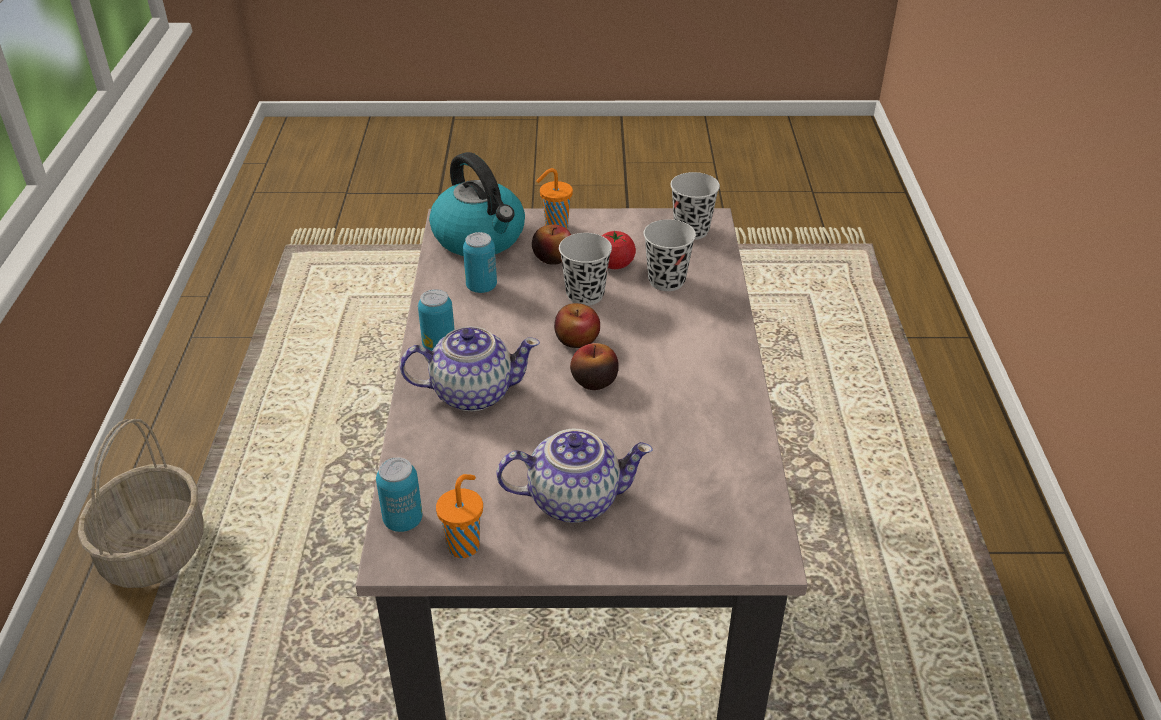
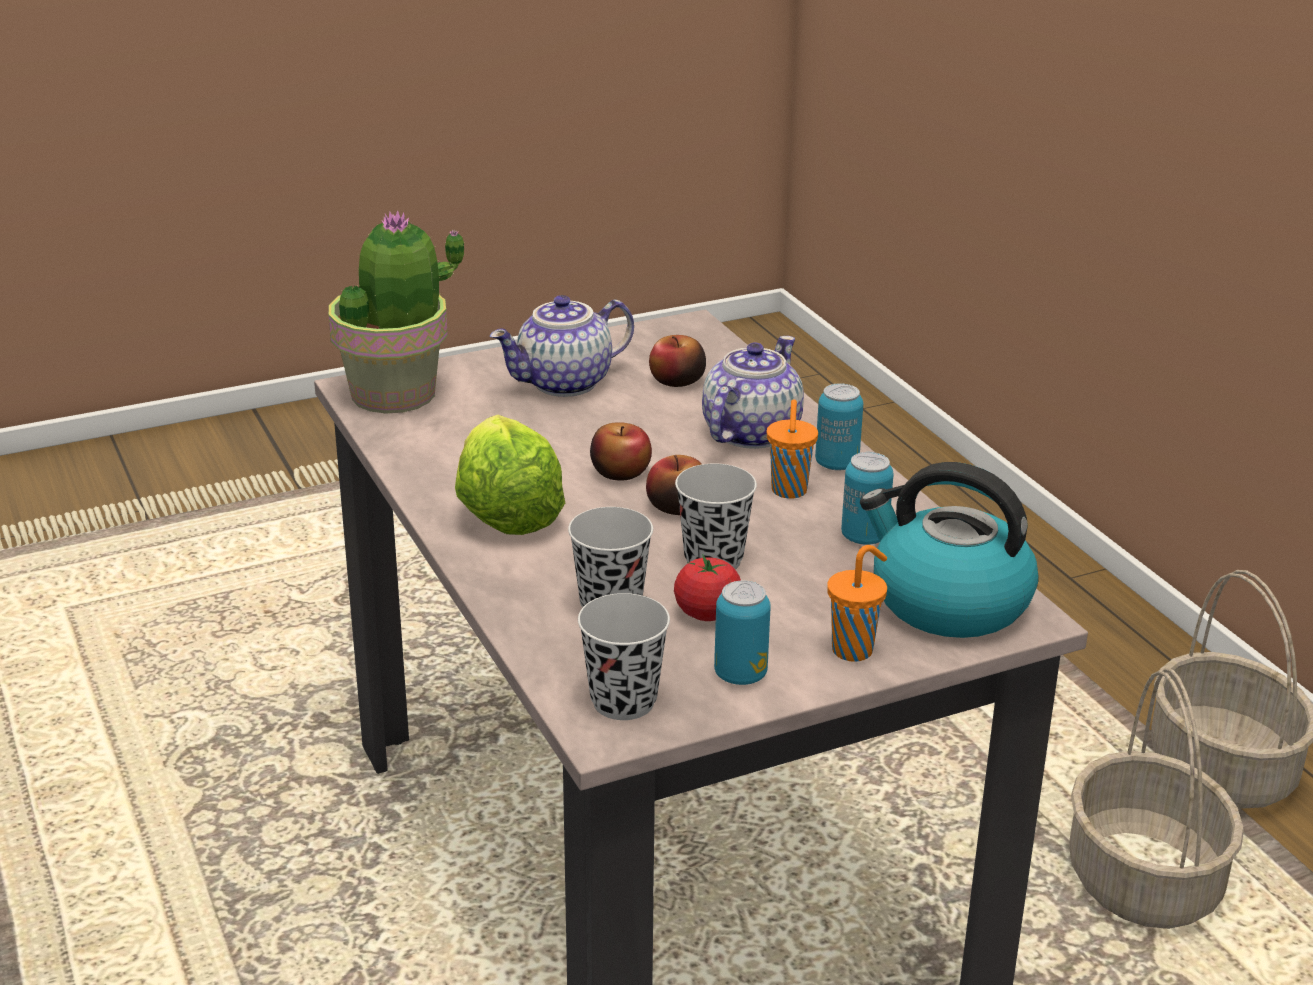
camera: 155 degrees right, 10 degrees down
(295, 496) = (1145, 883): none -> basket
(403, 520) = (709, 343): can -> can (740, 674)
(465, 545) = (639, 341): orange cup -> orange cup (789, 492)
(471, 392) = (749, 433): teapot -> teapot turned 150 degrees clockwise
(553, 257) = (808, 600): apple -> apple (677, 381)
(694, 368) = (506, 510): none -> lettuce
(734, 532) = (395, 394): none -> potted plant

